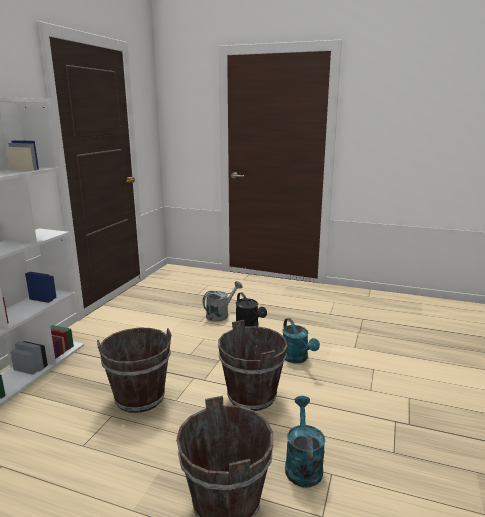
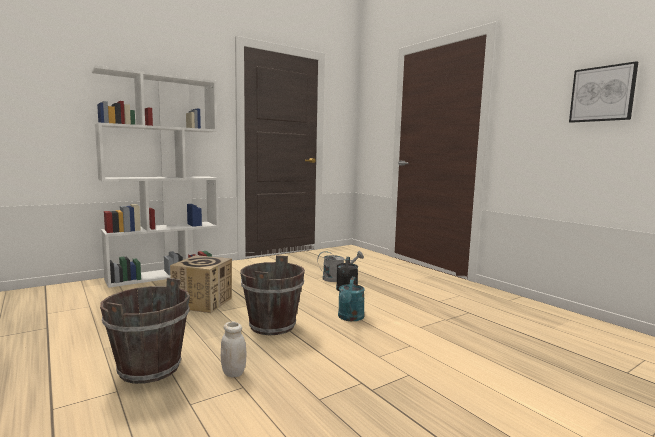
camera: 35 degrees right, 10 degrees down
(140, 397) = (203, 302): brown bucket -> cardboard box
(302, 464) = (233, 373): turquoise watering can -> white jar
(439, 123) = (602, 94): none -> picture

